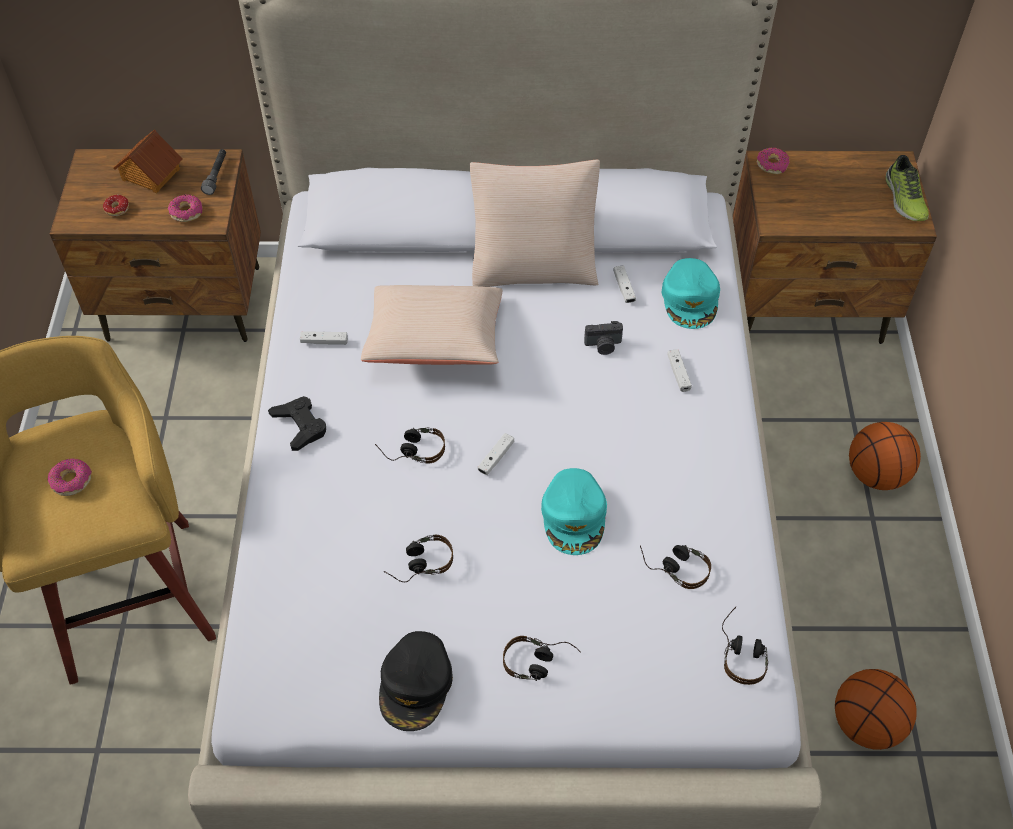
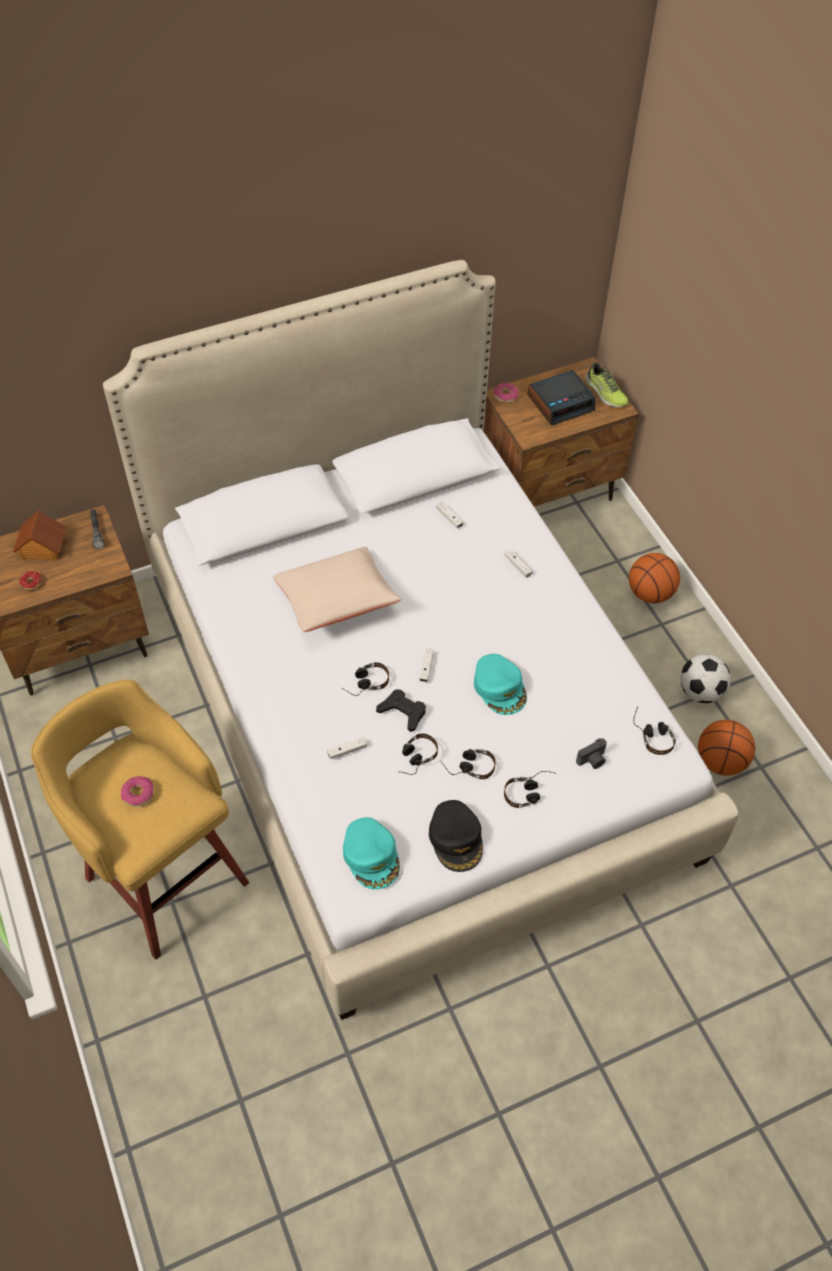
camera: 25 degrees left, 0 degrees up
(186, 212) = (90, 568): donut -> none
(300, 426) = (273, 696): black game controller -> black game controller (402, 712)
(324, 341) = (255, 629): white game controller -> white game controller (347, 750)
(534, 260) = (375, 518): beige pillow -> none
(603, 346) = (457, 564): camera -> camera (592, 760)
(674, 566) = (582, 696): headphones -> headphones (468, 766)
(690, 299) = (499, 510): turquoise cap -> turquoise cap (372, 856)
(839, 193) = (561, 402): none -> alarm clock
(882, 623) = (700, 692): none -> football

